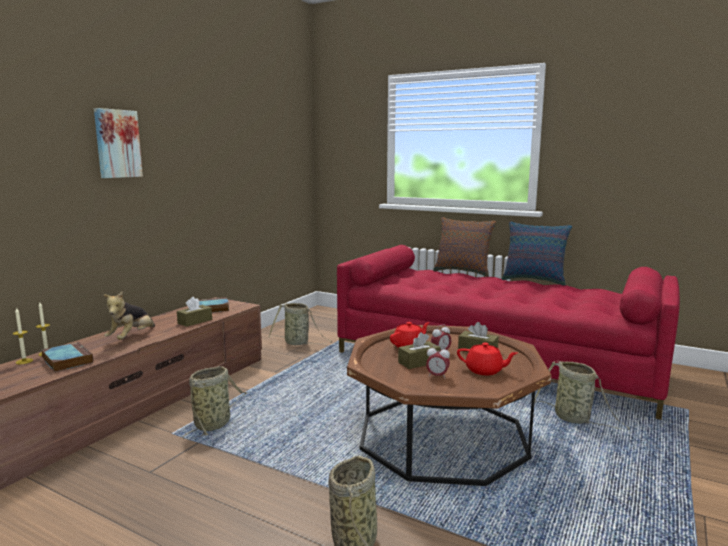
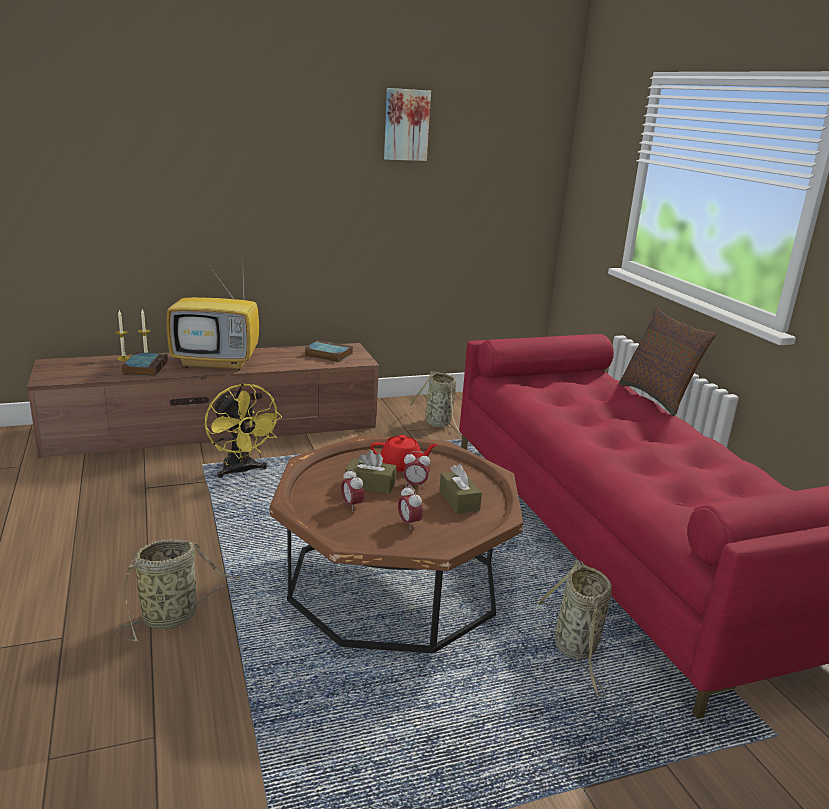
camera: 40 degrees right, 10 degrees up
(117, 144) = (247, 160): picture -> picture (406, 125)
(132, 337) = (218, 363): plush toy -> television
(195, 321) = (290, 364): brown tissue box -> none
(214, 423) = (241, 471): basket -> yellow fan
(485, 371) = (409, 523): red teapot -> alarm clock
(534, 281) = (725, 445): blue pillow -> none

